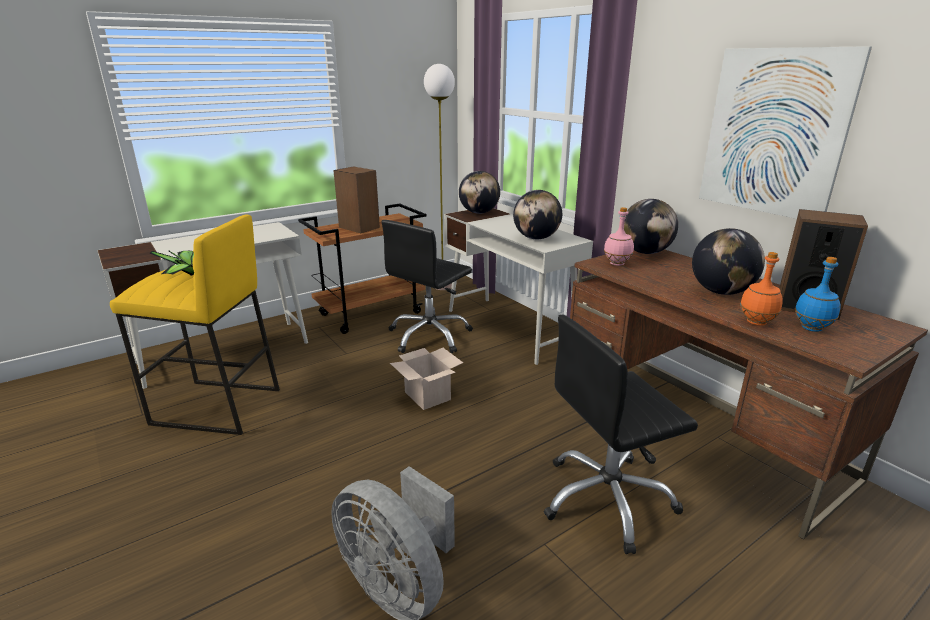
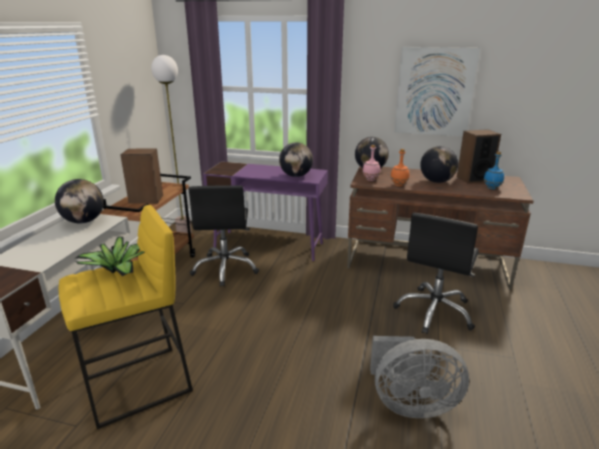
camera: 40 degrees left, 0 degrees up
(428, 396) = (281, 305): cardboard box -> none
(479, 213) = (226, 167): globe -> globe (84, 221)
(509, 328) = (269, 245): white desk -> purple desk
(756, 322) = (472, 191): orange bottle -> orange bottle (399, 185)

